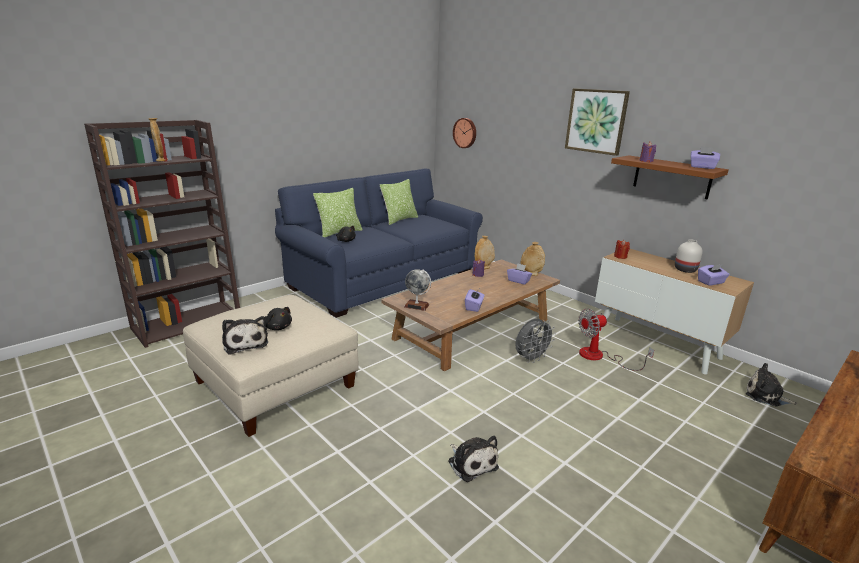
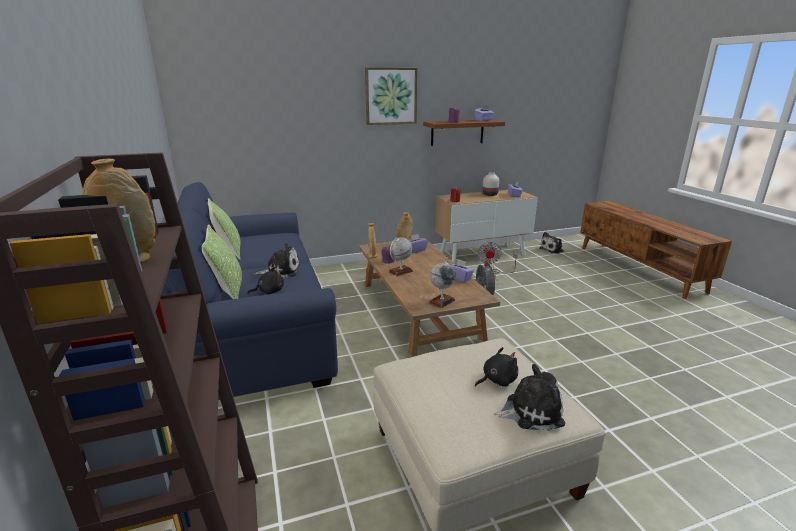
camera: 65 degrees left, 0 degrees up
(461, 282) = (400, 271): none -> globe
(465, 133) = (227, 128): wall clock -> none
(471, 463) = (621, 362): plush toy -> plush toy (281, 271)

